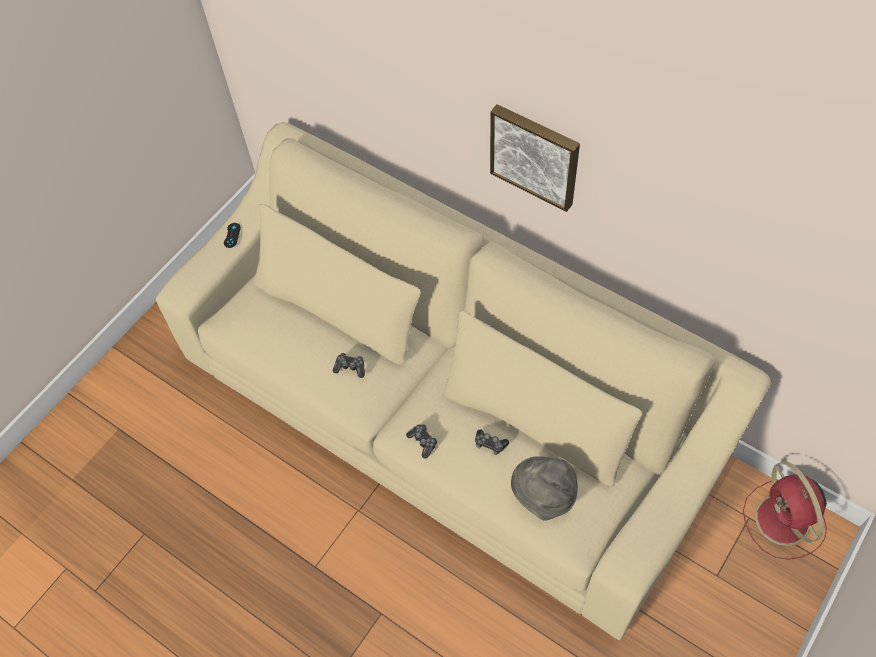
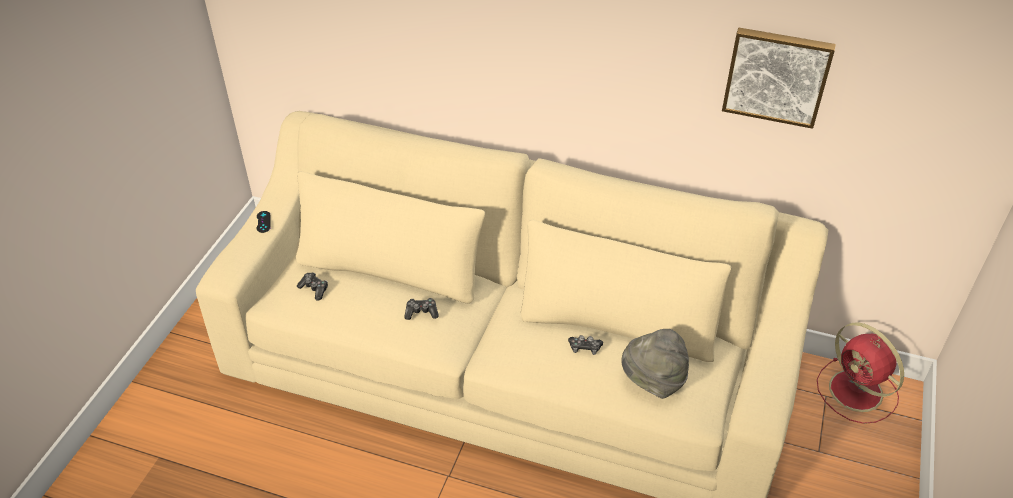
camera: 20 degrees left, 15 degrees down
(423, 441) = (517, 361): game controller -> game controller (314, 289)
(535, 155) = (574, 57): picture -> picture (777, 75)

